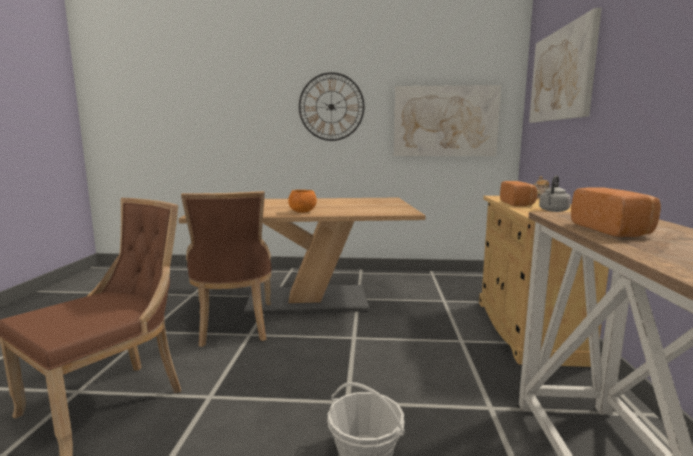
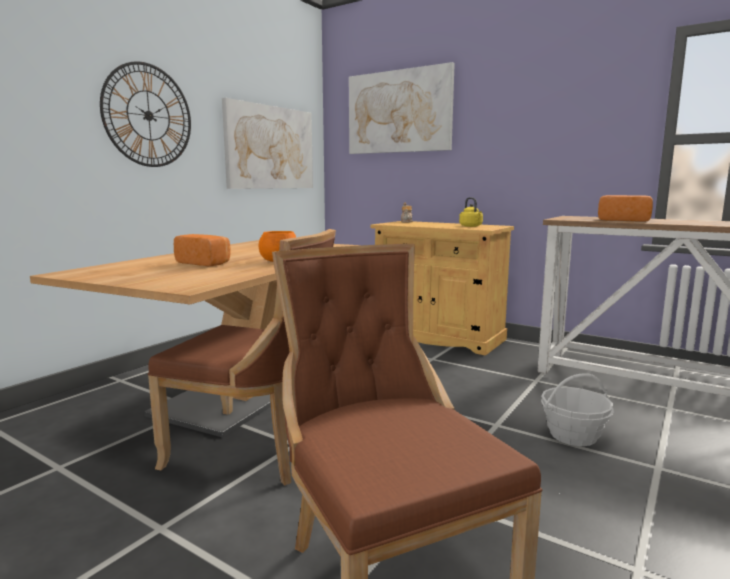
camera: 60 degrees left, 0 degrees up
(518, 204) = (429, 225): bread -> bread (205, 263)
(553, 211) = (471, 226): grey kettle -> yellow kettle

